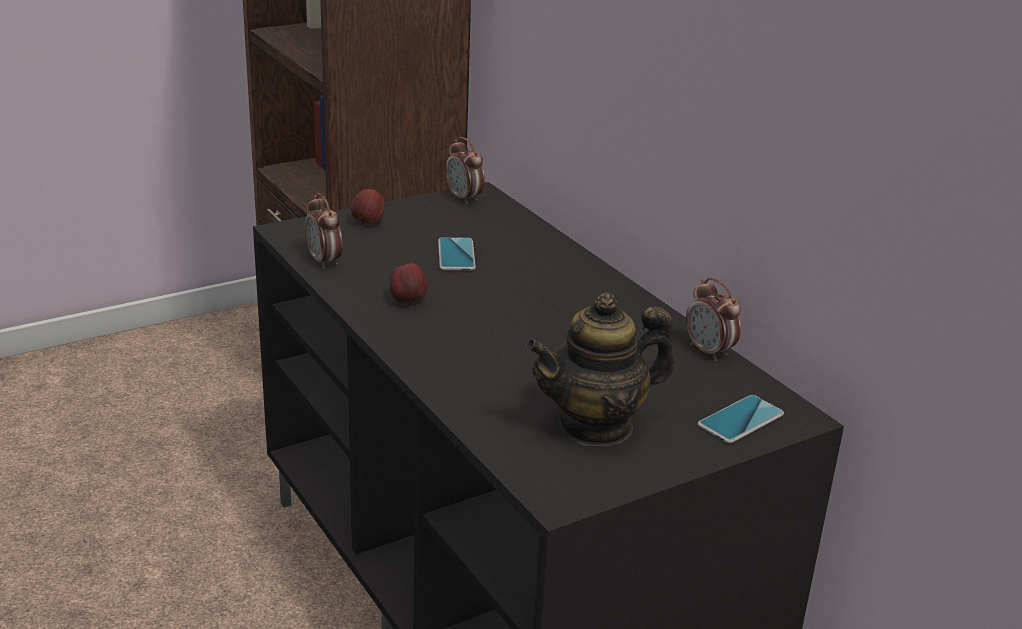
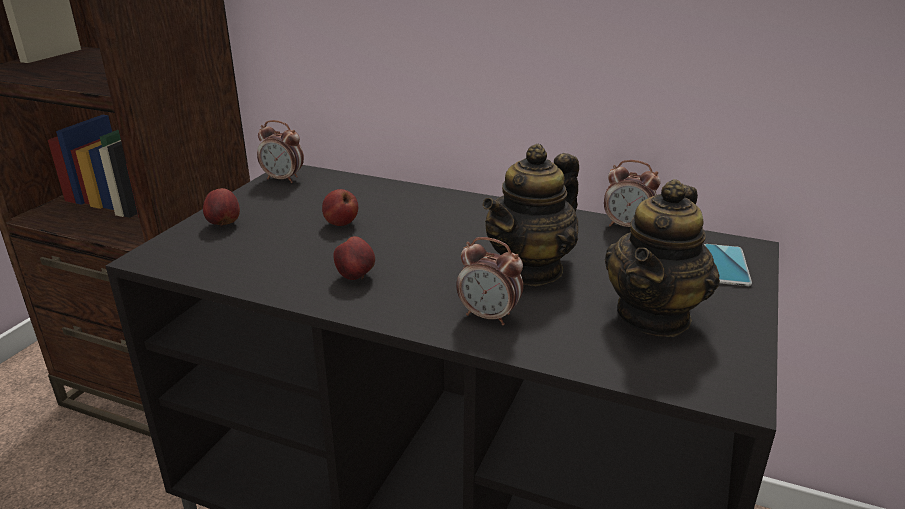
camera: 35 degrees left, 0 degrees up
(325, 262) = (227, 271): alarm clock -> alarm clock (489, 316)
(456, 255) = (340, 223): phone -> apple
(554, 350) = (531, 269): none -> teapot

